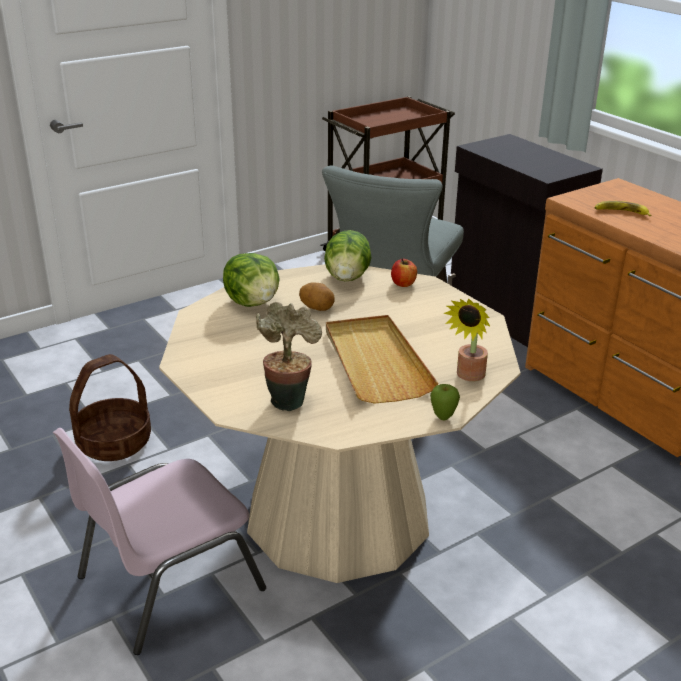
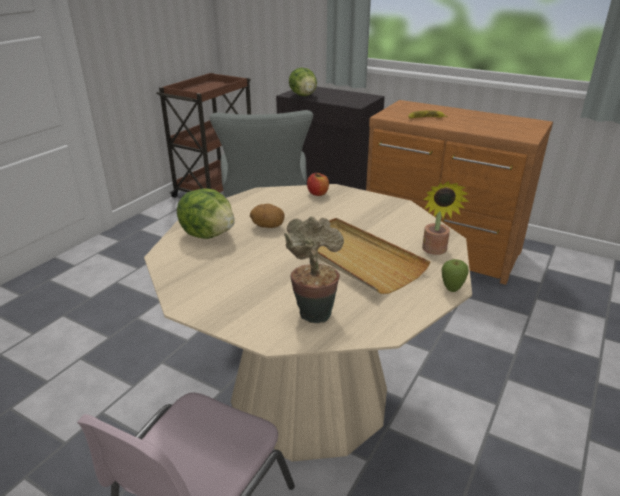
camera: 25 degrees left, 0 degrees up
(114, 443) = (77, 397): basket -> none
(347, 278) = (270, 198): lettuce -> lettuce (303, 95)

